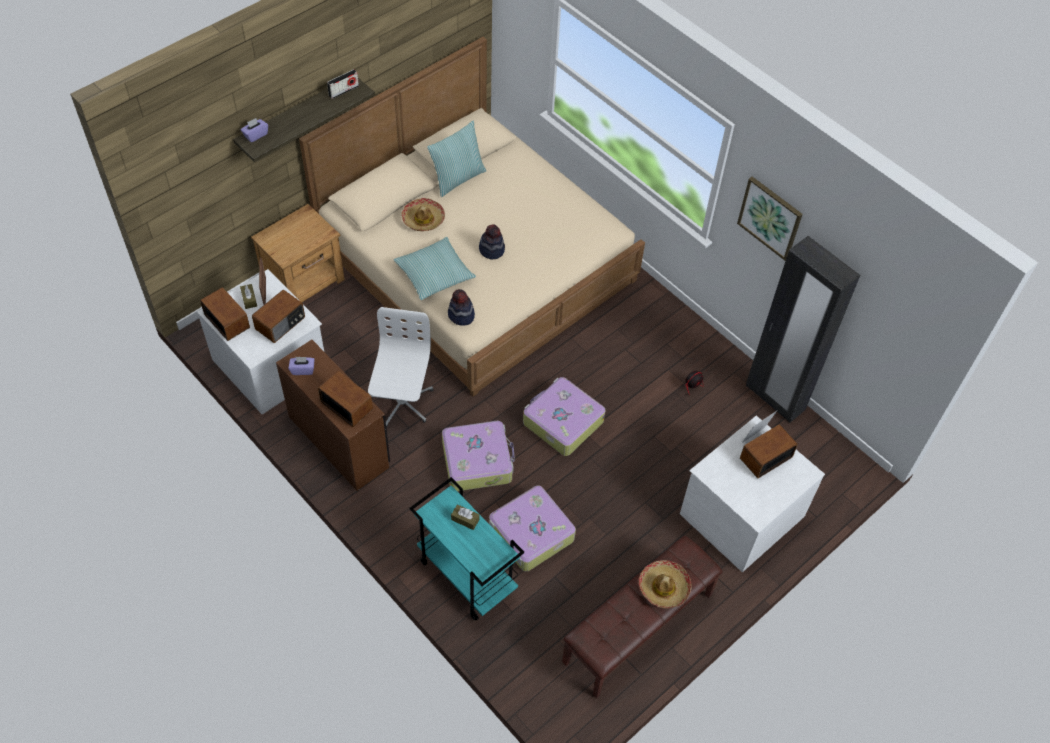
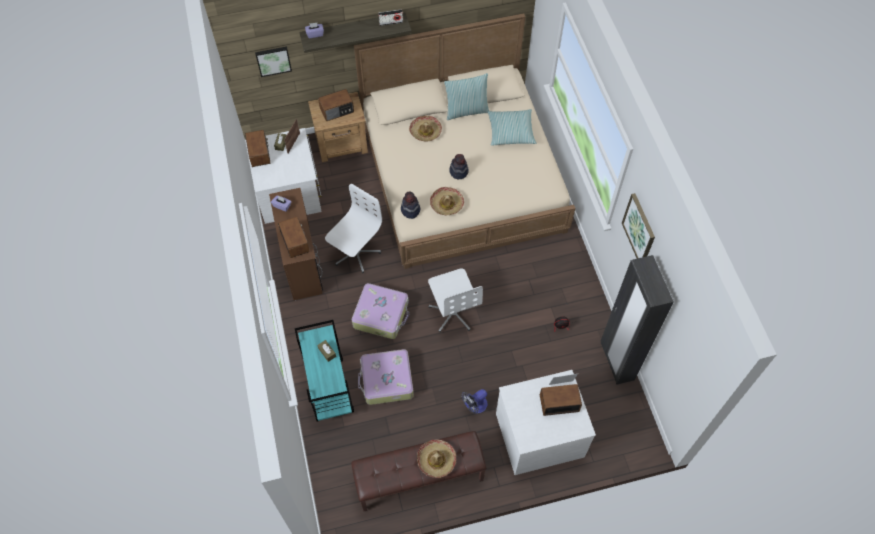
camera: 30 degrees right, 5 degrees up
(204, 191) = (273, 60): none -> picture
(281, 324) = (291, 169): radio -> radio (337, 111)
(434, 274) = (410, 173): pillow -> pillow (511, 131)
(500, 292) = (447, 204): none -> hat
(562, 422) = (453, 312): suitcase -> white office chair
(651, 516) = (475, 406): none -> fan

